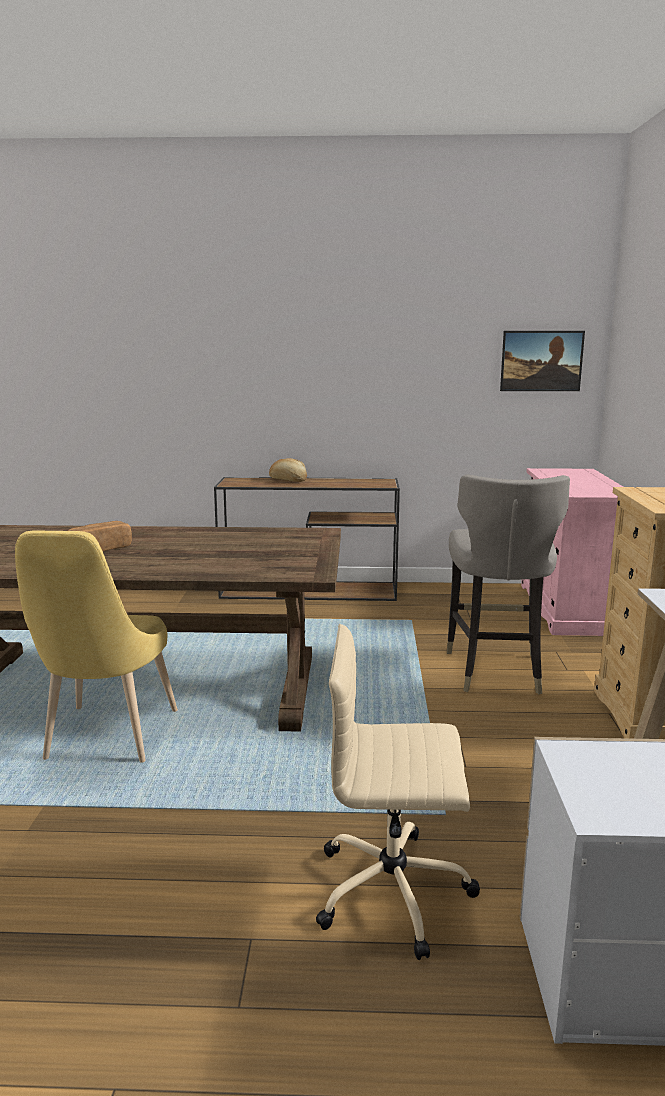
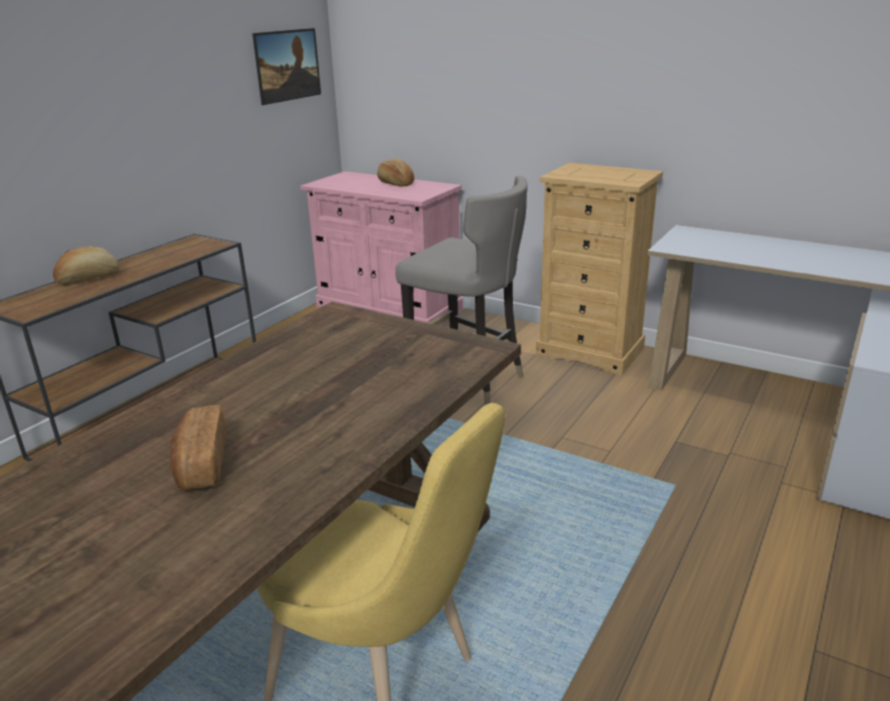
camera: 60 degrees left, 10 degrees up
(395, 891) = (768, 546): beige office chair -> none
(593, 483) = (395, 183): none -> bread

